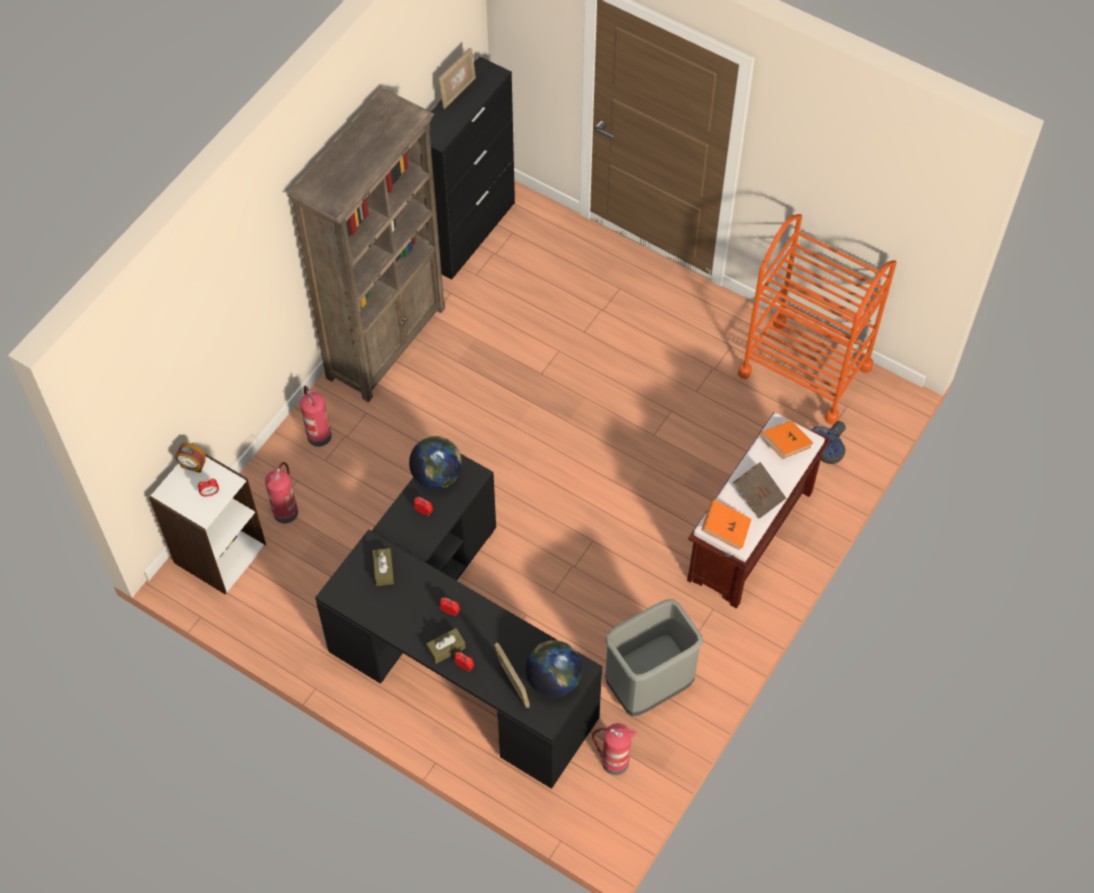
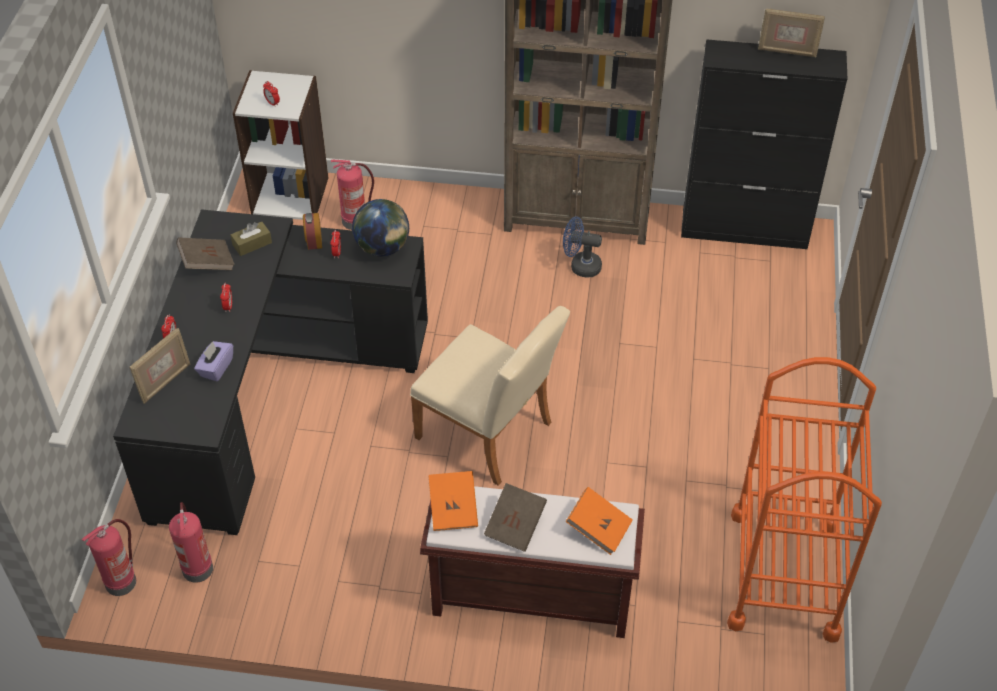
camera: 65 degrees right, 10 degrees down
(193, 465) = (296, 83): alarm clock -> alarm clock (313, 241)
(318, 435) = (447, 211): fire extinguisher -> fire extinguisher (121, 581)
(387, 612) = (207, 263): none -> brown book
(446, 648) = (185, 318): brown tissue box -> none
(516, 642) = (216, 368): none -> purple tissue box
(554, 680) = (184, 413): globe -> none
(586, 502) = (490, 434): none -> beige chair
(648, 686) = (298, 567): grey trash can -> none
(826, 455) = (683, 636): blue fan -> blue fan (580, 266)

